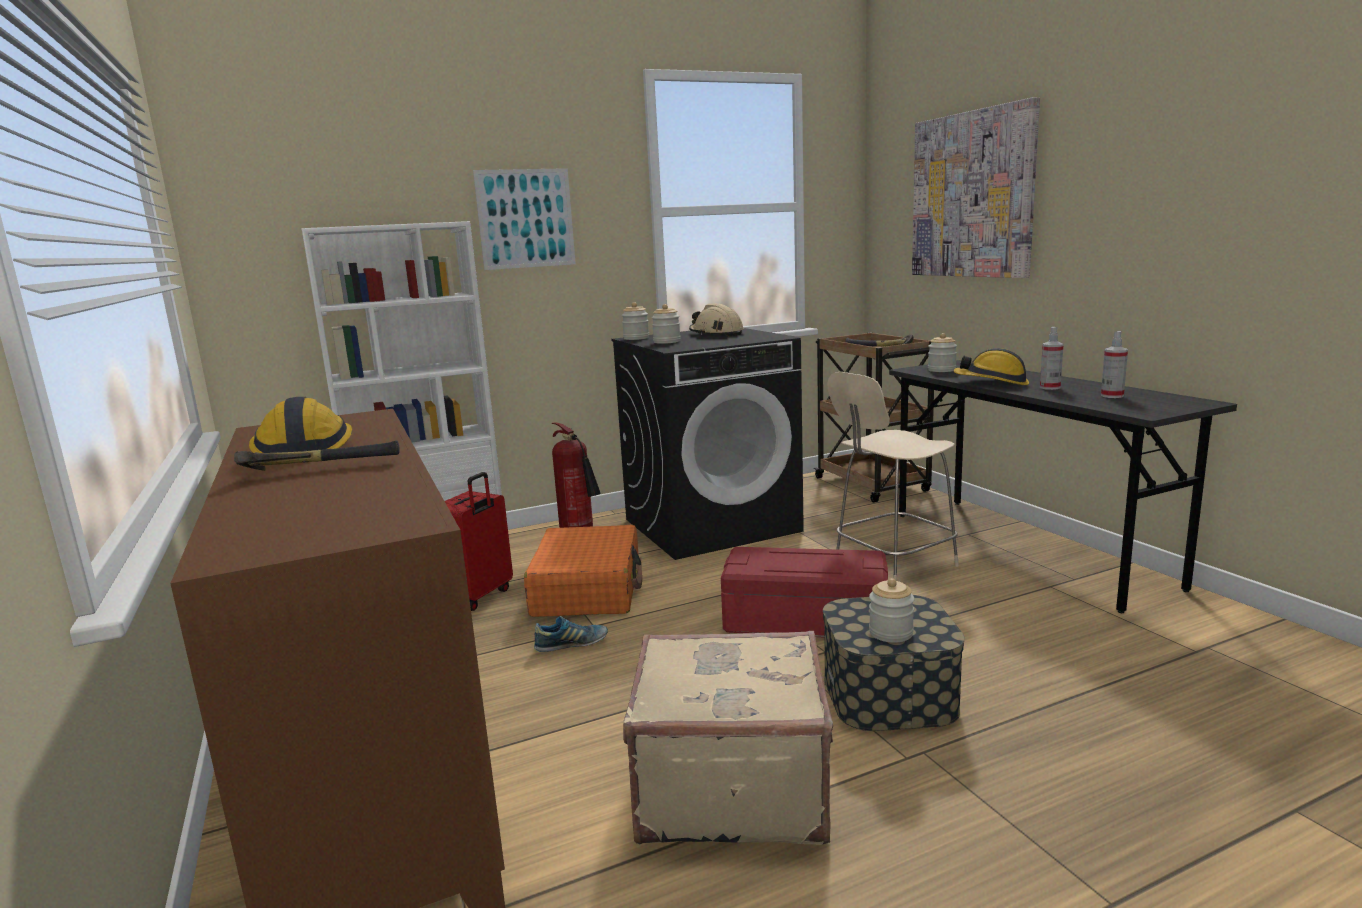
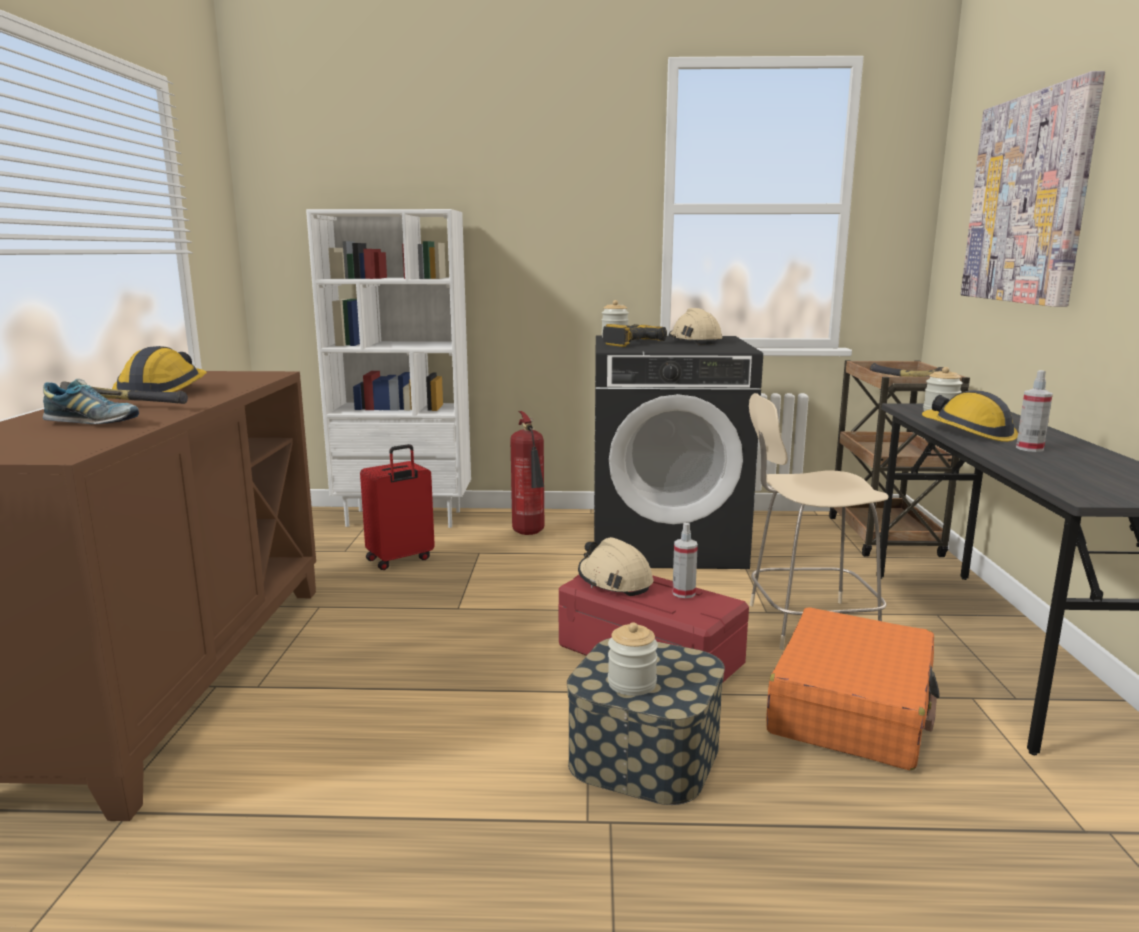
camera: 25 degrees right, 0 degrees up
(525, 219) = (529, 210): picture -> none
(571, 645) = (422, 620): shoe -> shoe (93, 423)
(588, 589) = (490, 575): orange suitcase -> orange suitcase (852, 708)
(667, 342) = (629, 343): jar -> power drill
(730, 786) = (402, 785): beige suitcase -> none
(765, 559) = (614, 581): none -> beige hard hat
(1112, 396) = (1091, 470): spray bottle -> spray bottle (683, 593)

